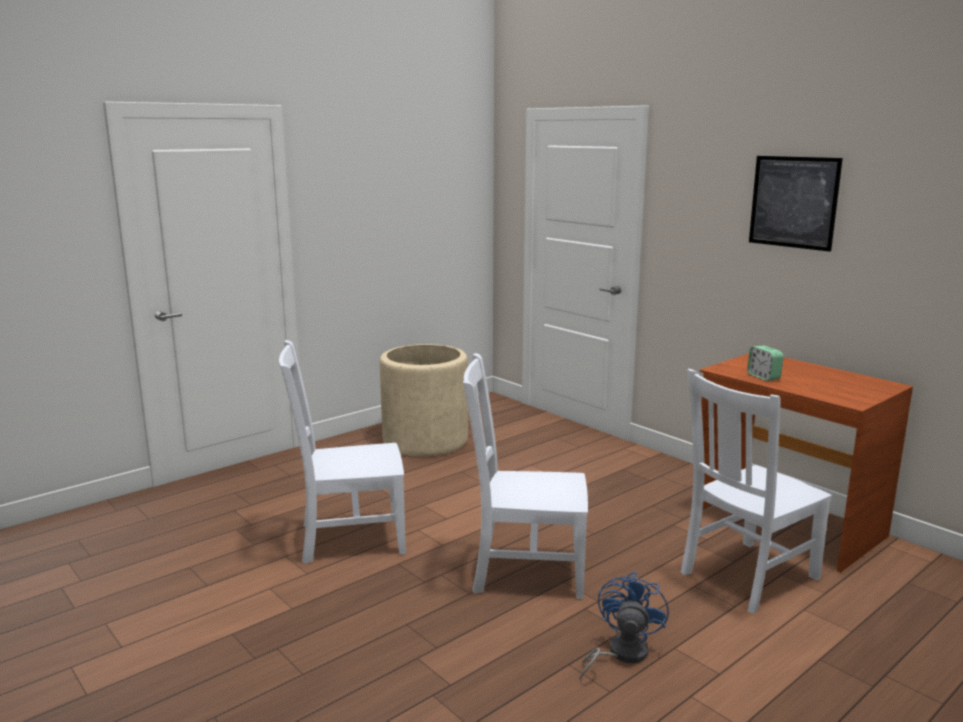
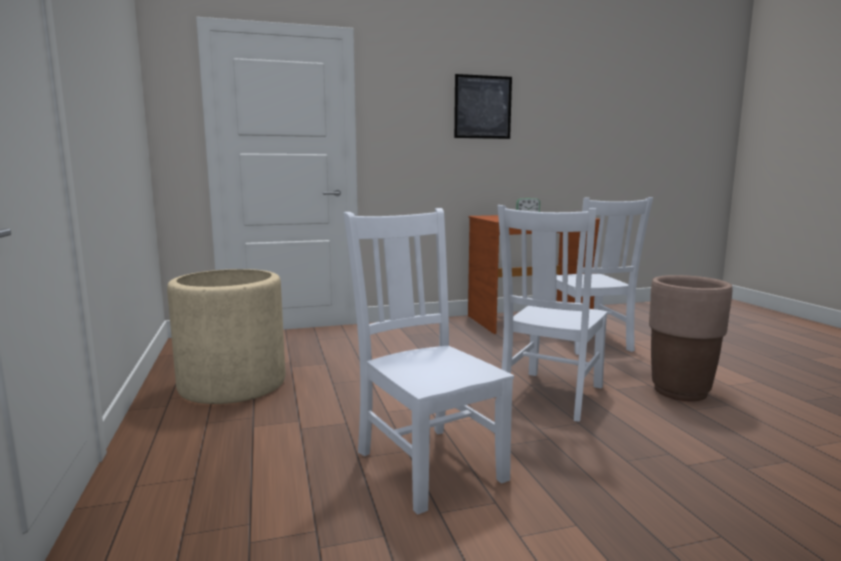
camera: 65 degrees left, 5 degrees down
(348, 538) = (427, 463): white chair -> white chair turned 135 degrees clockwise
(620, 654) = (680, 392): blue fan -> brown planter

